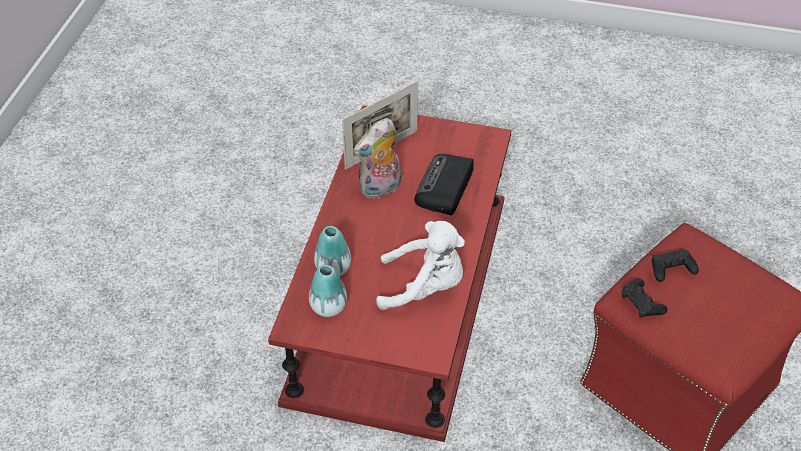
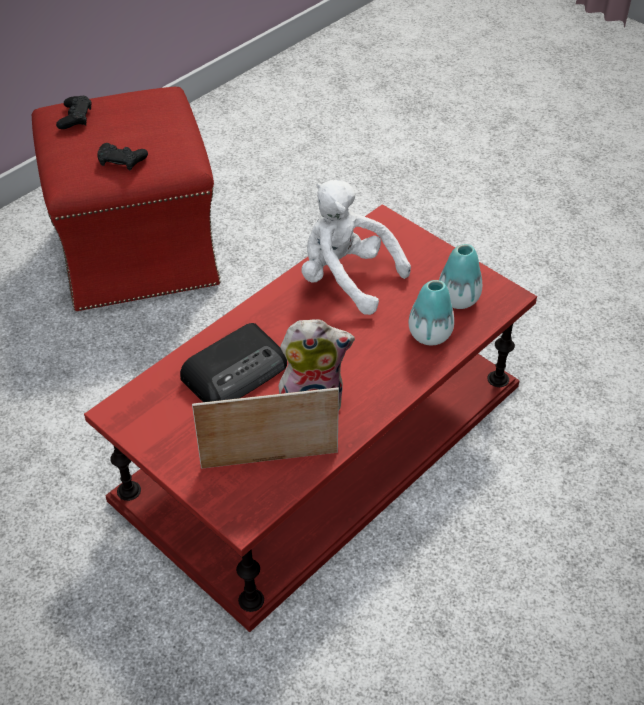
camera: 150 degrees left, 0 degrees up
(642, 303) = (179, 149): black game controller -> black game controller (75, 117)

